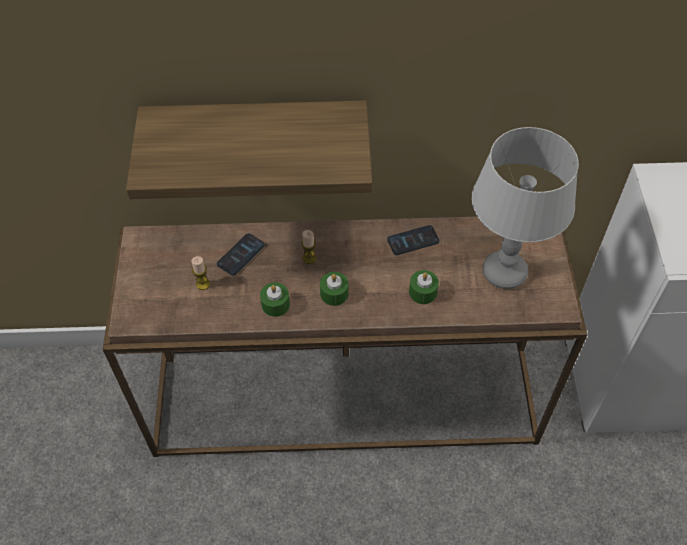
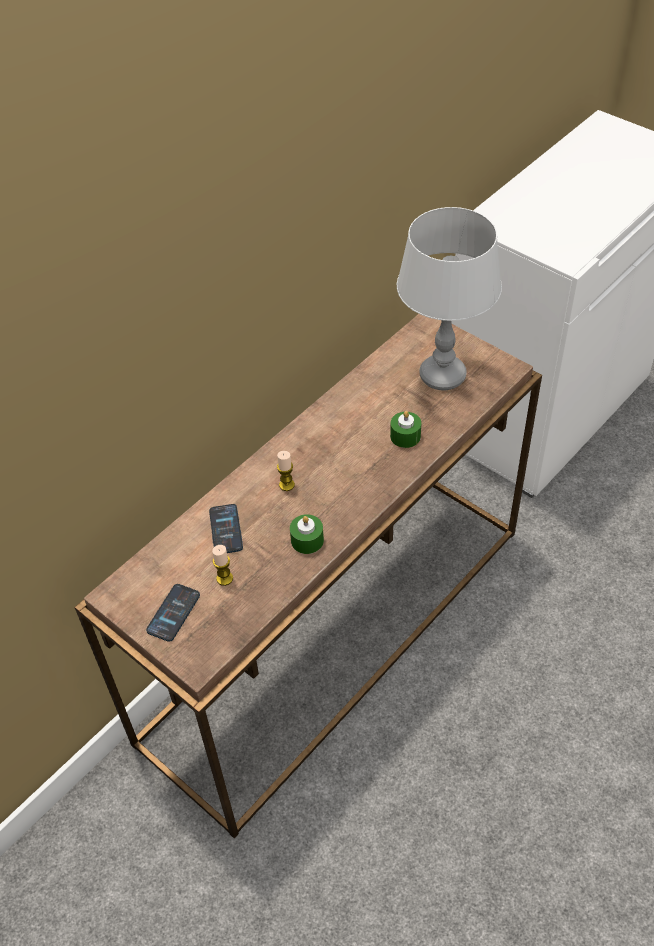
camera: 45 degrees left, 5 degrees down
(256, 134) = (178, 390): shelf -> none
(334, 293) = (342, 493): green candle -> none
(413, 241) = (349, 407): phone -> phone (173, 613)

